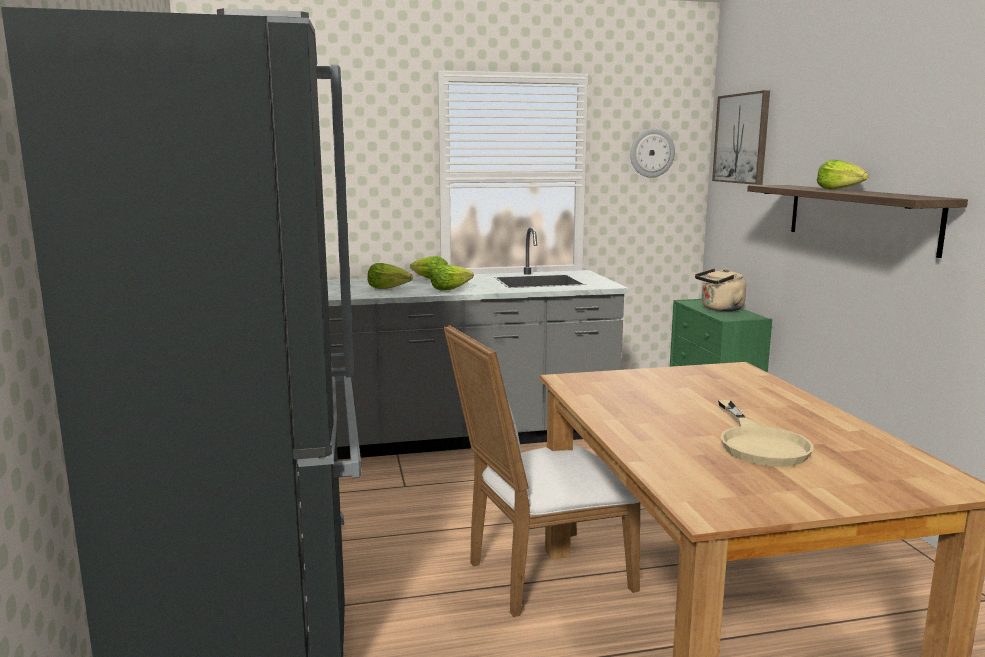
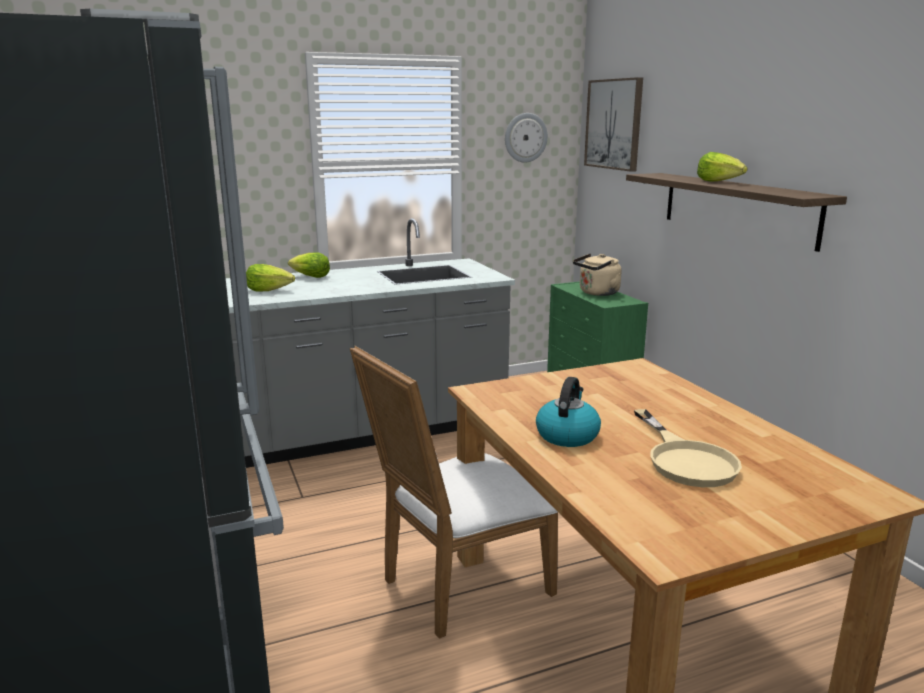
camera: 10 degrees left, 5 degrees up
(450, 289) = (335, 288): lettuce -> none
(644, 417) = (567, 435): none -> kettle

